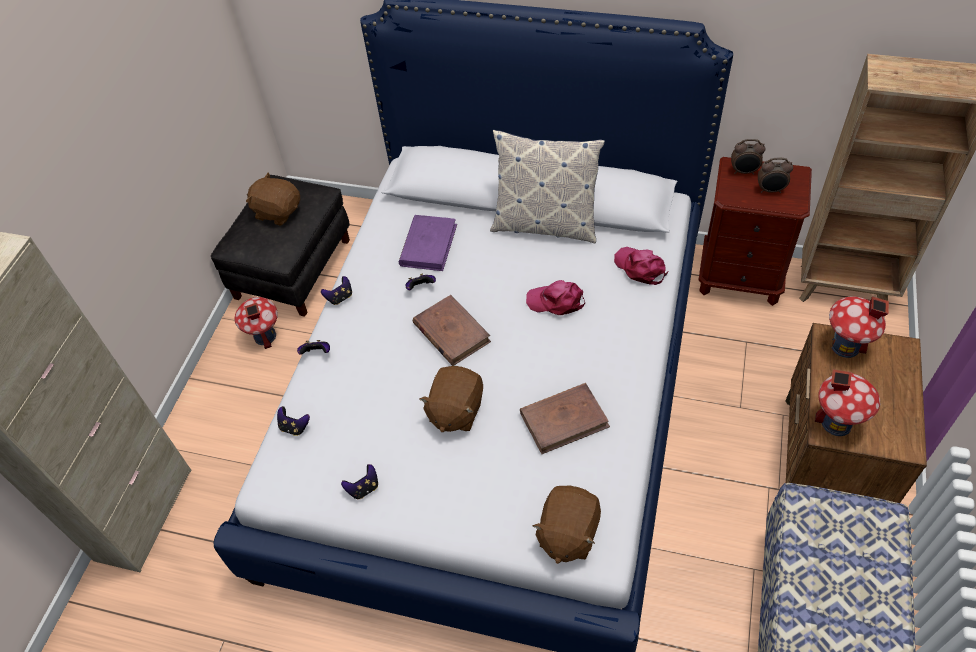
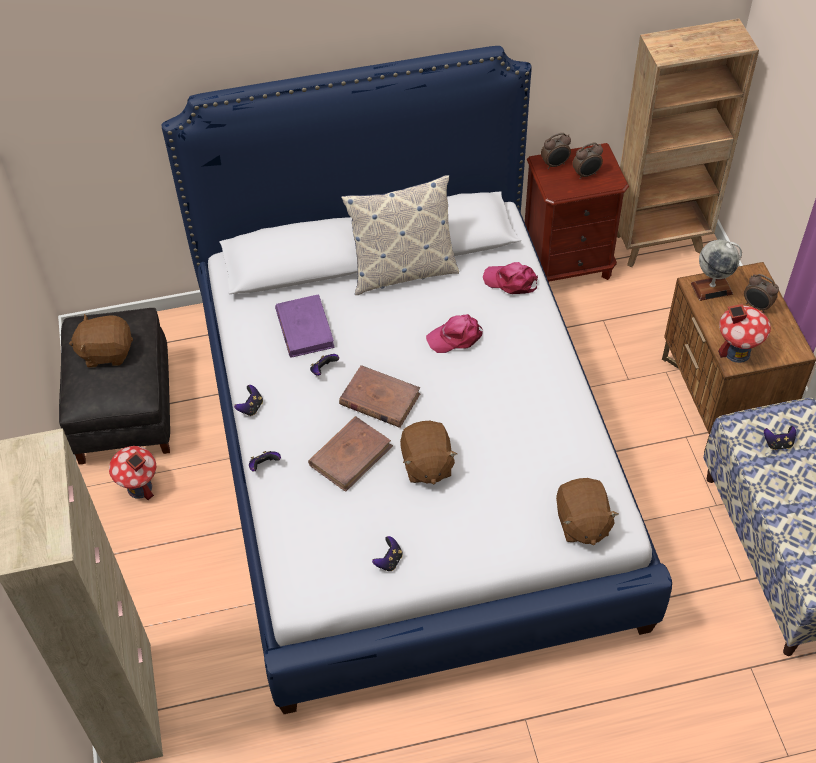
camera: 30 degrees left, 0 degrees up
(294, 427) = (289, 537): game controller -> game controller (778, 443)
(564, 420) = (524, 435): brown book -> brown book (351, 455)
(845, 346) = (712, 288): toy house -> globe
(886, 383) = (756, 306): none -> alarm clock

